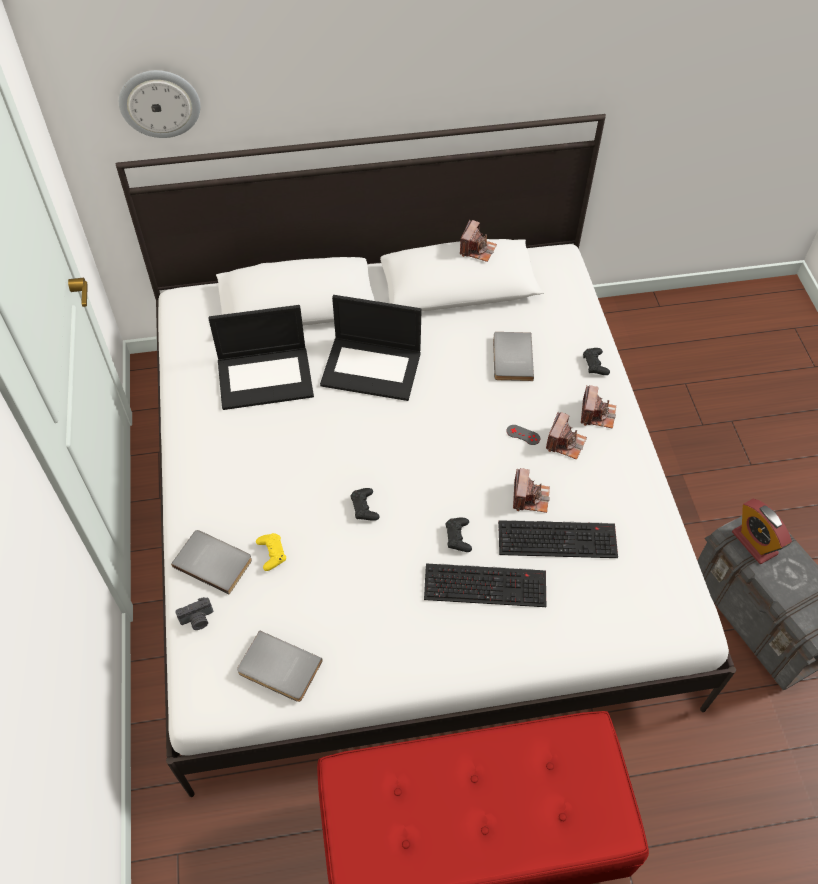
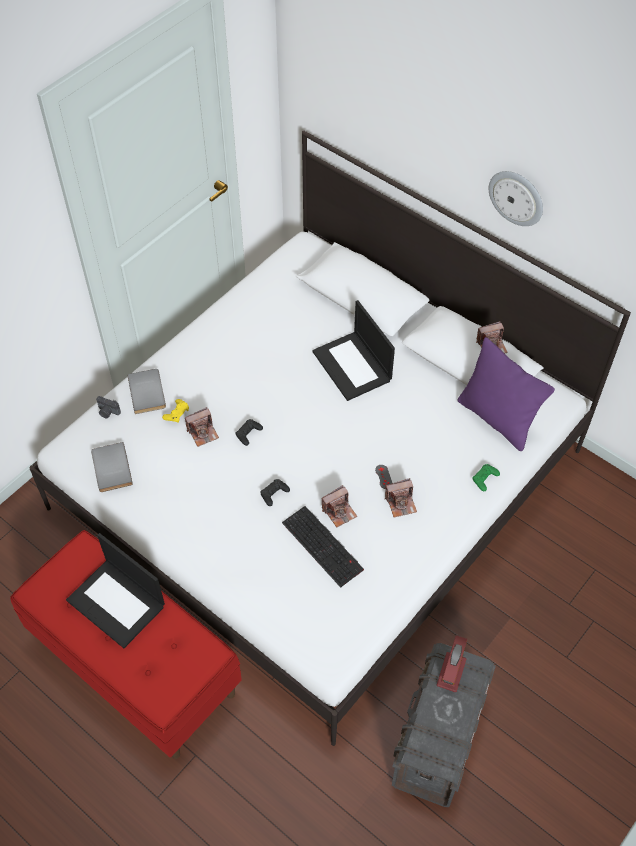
camera: 50 degrees right, 0 degrees up
(159, 103) = (340, 109): wall clock -> wall clock (516, 197)
(266, 377) = (291, 322): laptop -> laptop (117, 603)
(486, 584) = (255, 530): keyboard -> none
(510, 358) = (438, 430): grey book -> none
(540, 310) = (497, 419): none -> purple pillow
(595, 364) = (484, 479): black game controller -> green game controller
(597, 414) = (443, 506): camera -> camera (203, 432)

